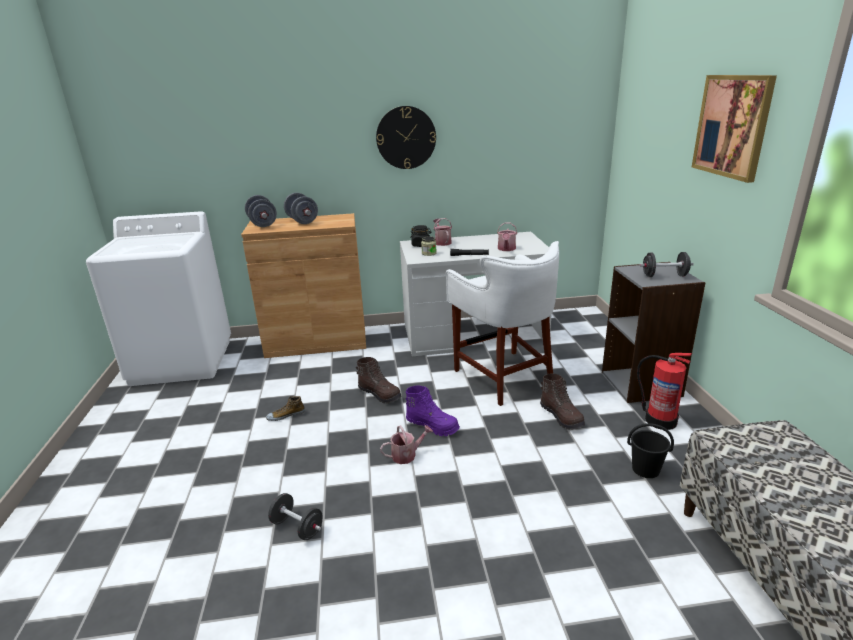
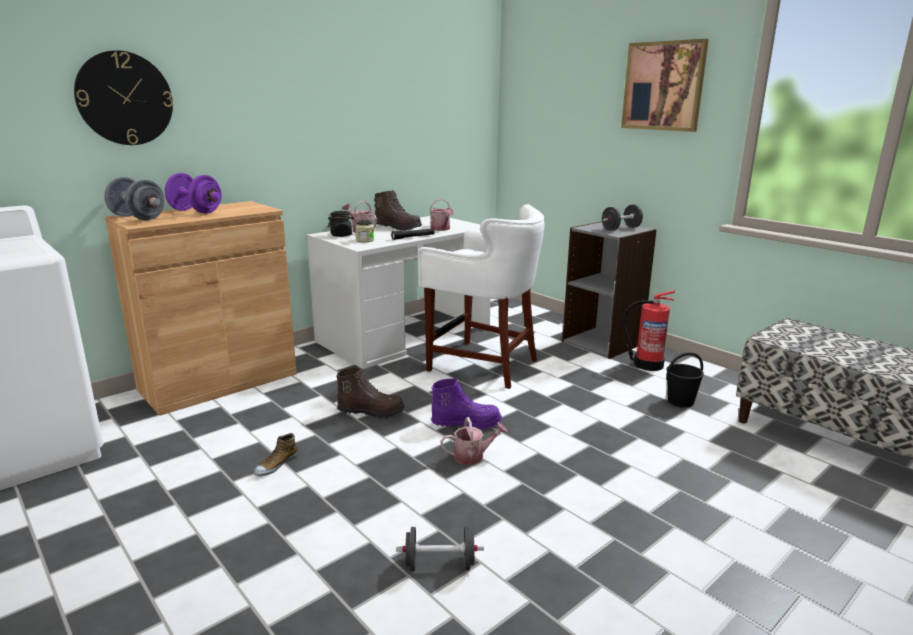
camera: 35 degrees left, 5 degrees down
(302, 221) = (195, 211): grey dumbbell -> purple dumbbell
(406, 137) = (309, 105): wall clock -> wall clock (125, 98)
(407, 455) = (473, 456): watering can -> watering can turned 45 degrees clockwise
(562, 417) = (573, 382): brown boot -> brown boot (398, 228)

